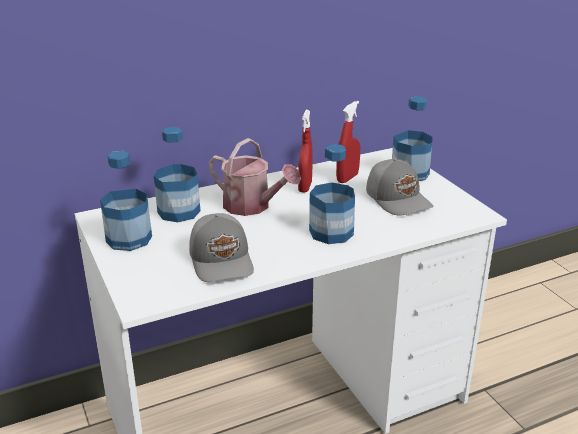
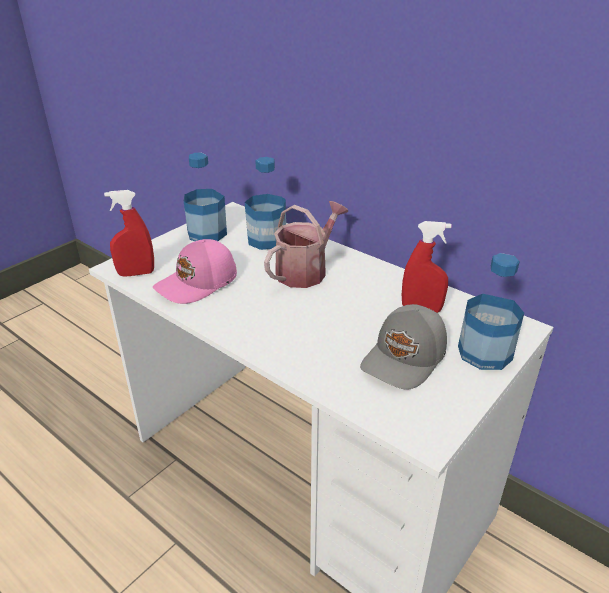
camera: 65 degrees right, 5 degrees up
(222, 260) = (198, 283): grey cap -> pink cap
(252, 206) = (306, 270): watering can -> watering can turned 150 degrees counterclockwise
(305, 187) = (373, 288): red spray bottle -> red spray bottle (136, 273)
(331, 232) = (289, 329): bottle -> none

